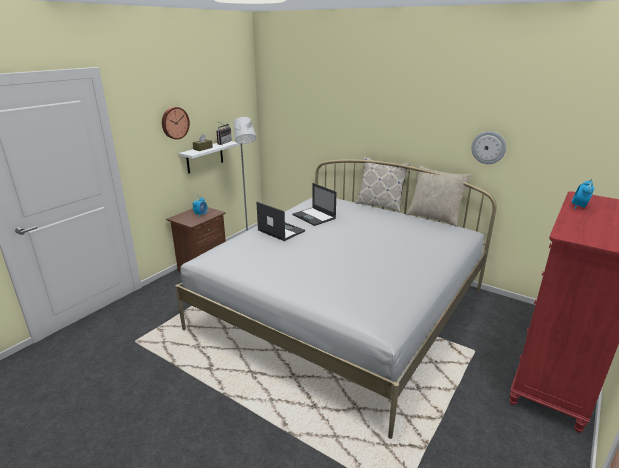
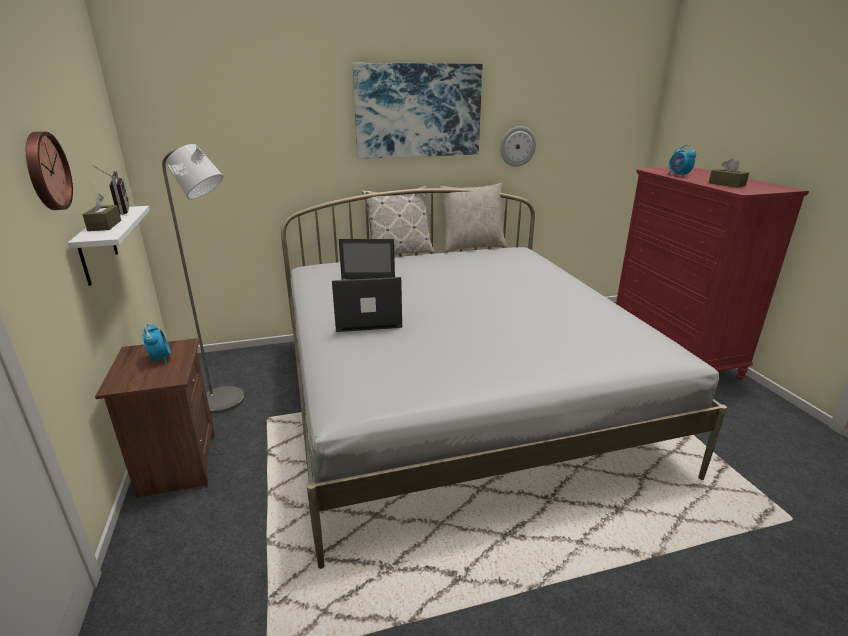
camera: 50 degrees left, 0 degrees up
(409, 109) = (418, 111): none -> picture
(585, 226) = (726, 184): none -> brown tissue box

